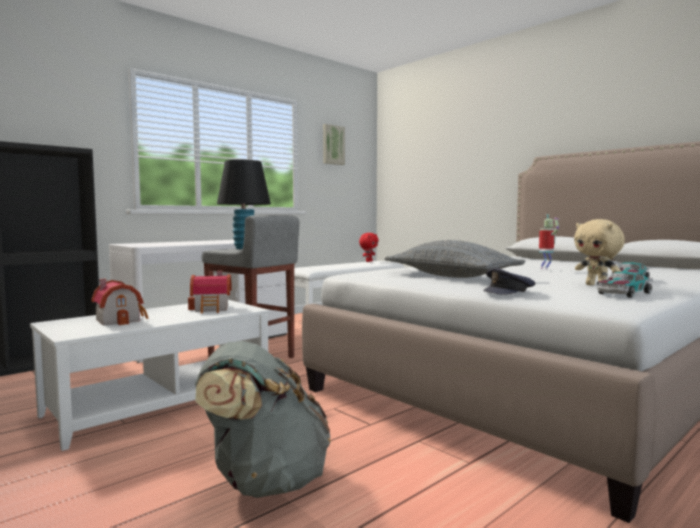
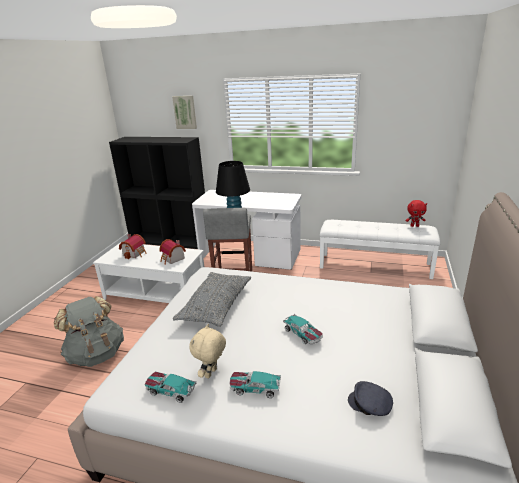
camera: 60 degrees right, 20 degrees up
(333, 145) = (402, 110): picture -> picture (185, 112)
(509, 291) = (152, 342): grey cap -> grey cap (370, 405)
(546, 269) = (303, 334): toy robot -> toy car

